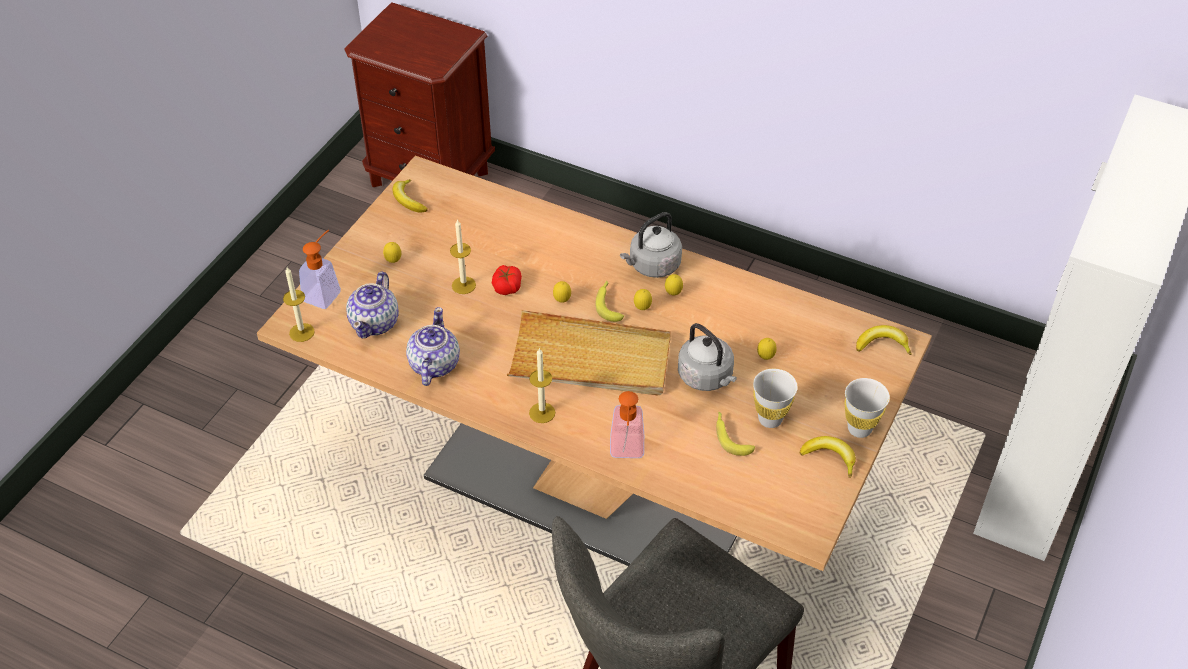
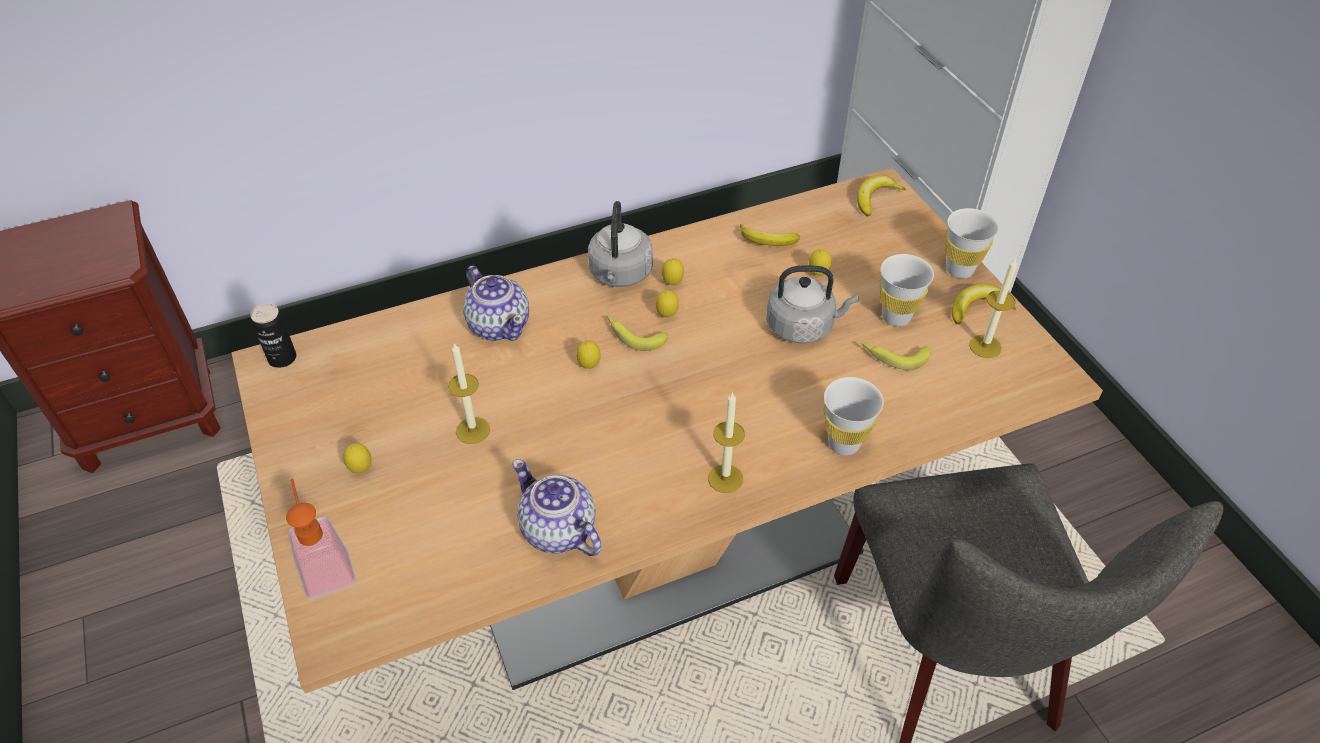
camera: 50 degrees left, 0 degrees up
(302, 332) = (360, 633): candle -> candle (985, 346)
(375, 323) = (432, 546): teapot -> teapot (499, 325)
(408, 200) = (288, 399): banana -> banana (767, 241)
(431, 177) = (282, 358): none -> can
(507, 286) = (517, 396): tomato -> none
(591, 359) = (692, 394): beige tray -> none
(627, 452) = (844, 444): soap dispenser -> white cup

